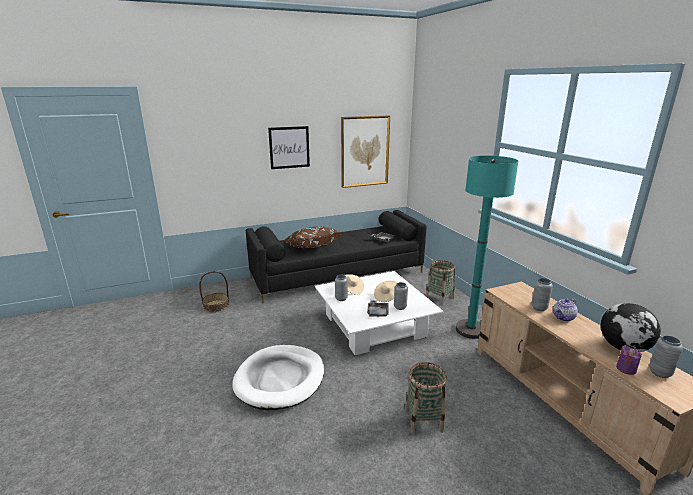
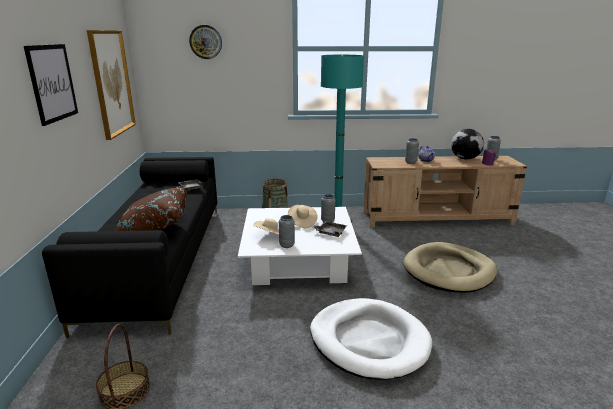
camera: 70 degrees left, 0 degrees up
(423, 420) = (449, 271): basket -> beige dog bed
(444, 128) = (206, 42): none -> wall clock

